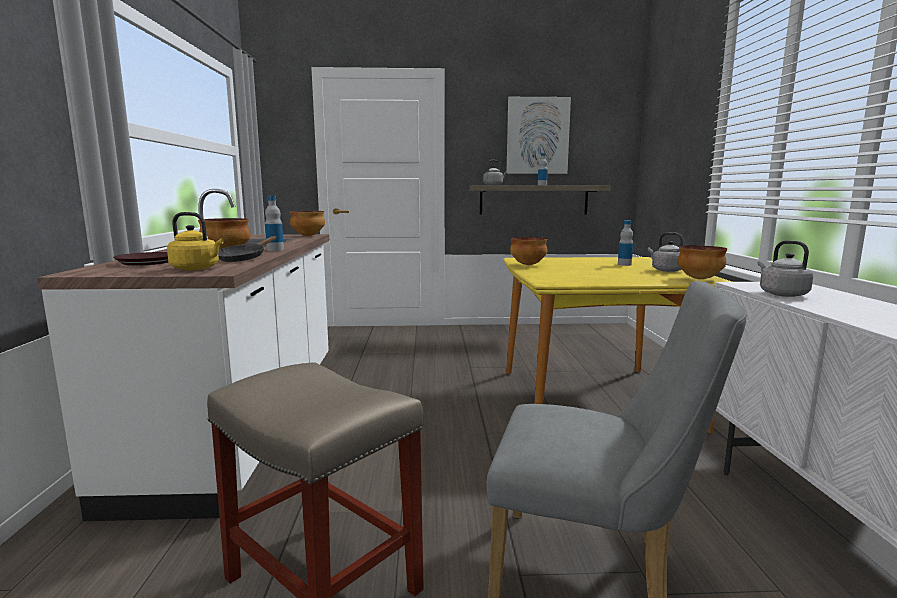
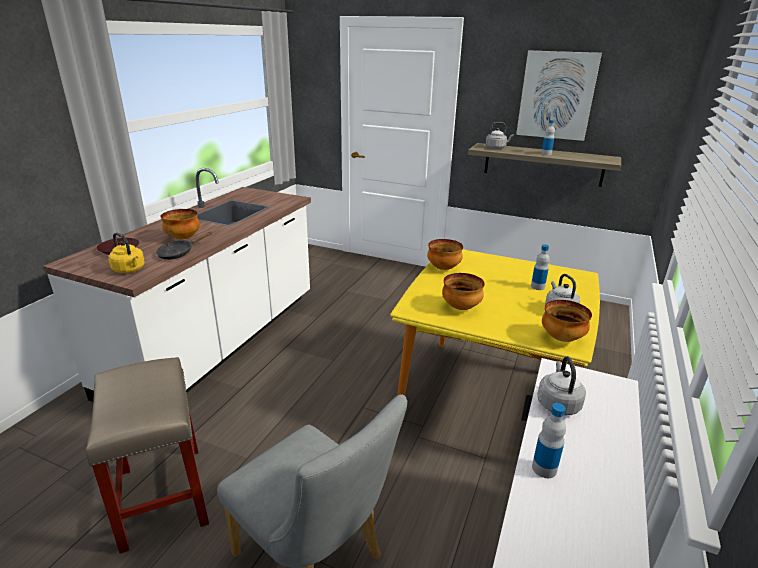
camera: 25 degrees right, 15 degrees up
(275, 250) = (222, 235): bottle -> bottle (544, 468)
(308, 236) = (289, 200): bowl -> bowl (461, 307)

